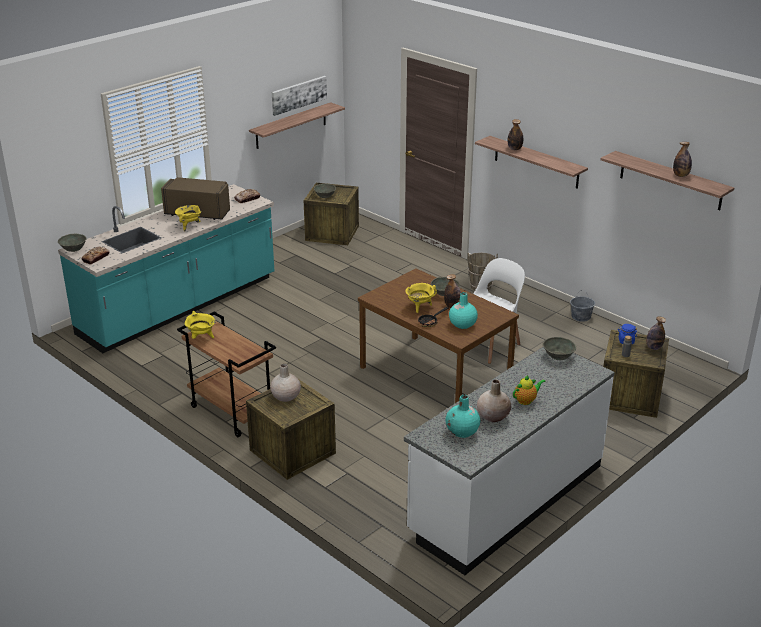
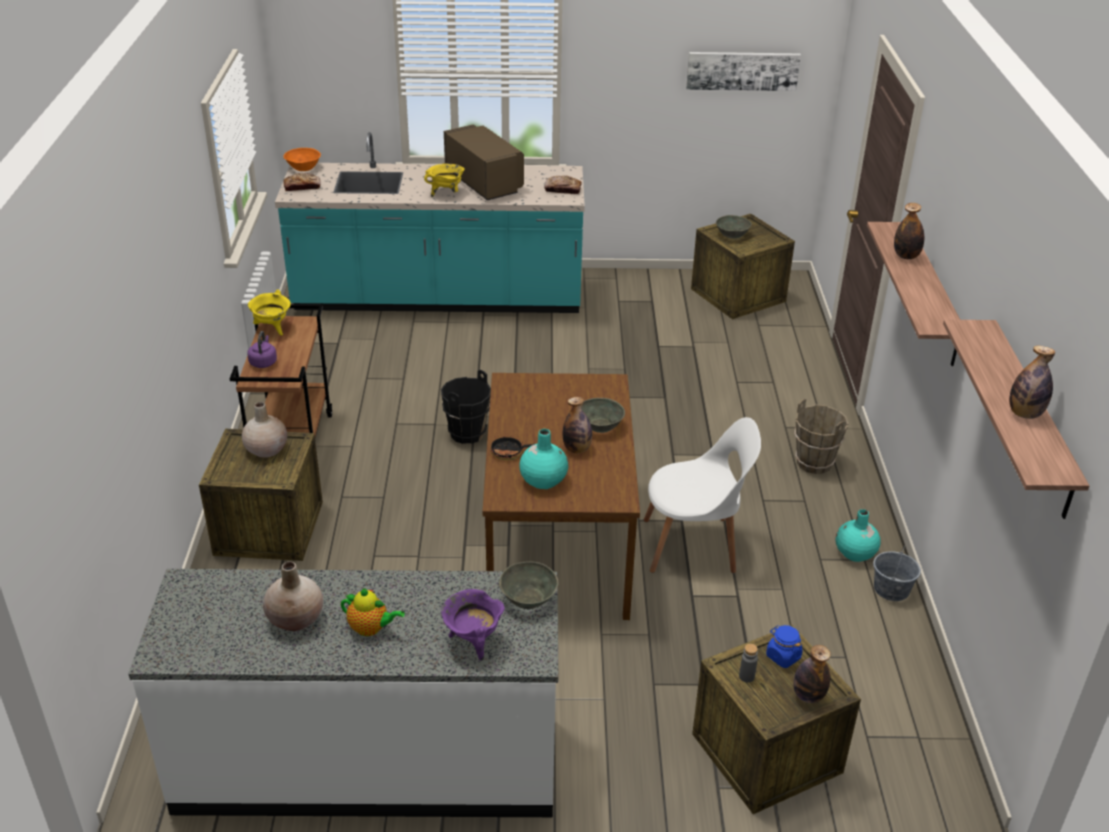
camera: 45 degrees right, 5 degrees up
(73, 249) = (303, 168): grey bowl -> orange bowl
(230, 353) = (263, 362): none -> purple kettle
(291, 126) = (720, 114): shelf -> none
(313, 357) = (466, 433): none -> black bucket
(420, 307) = (536, 426): yellow cooking pot -> none
(462, 431) = (228, 611): turquoise vase -> turquoise vase (855, 553)
(568, 380) = (473, 641): none -> purple cooking pot

